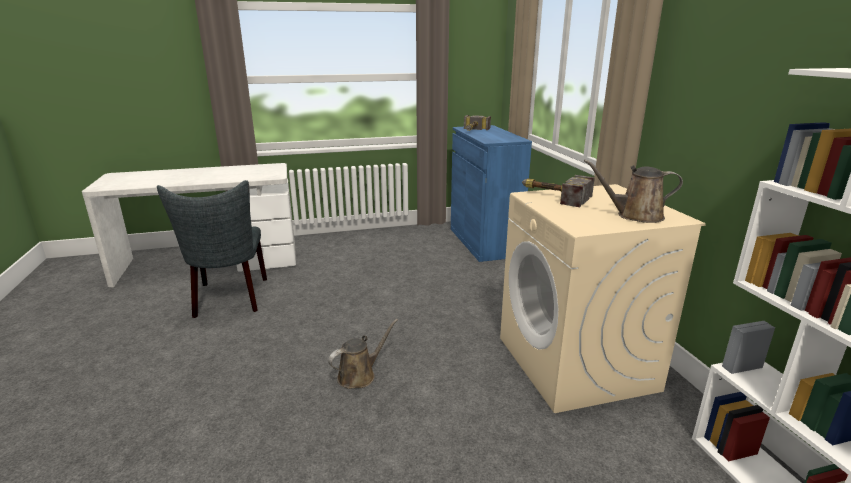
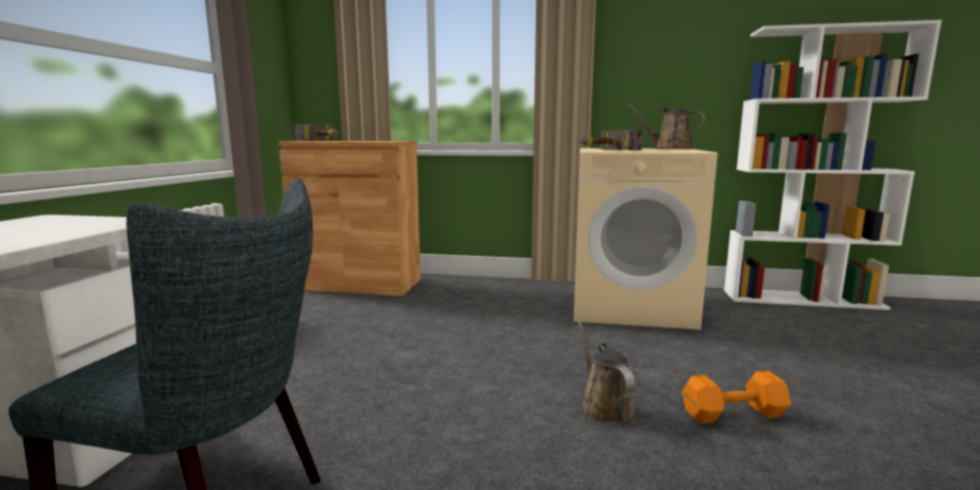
camera: 65 degrees left, 10 degrees down
(379, 438) = (735, 414): none -> orange dumbbell
(484, 242) = (358, 284): blue cabinet -> brown cabinet
(635, 216) = (669, 149): brown watering can -> brown watering can turned 90 degrees clockwise

